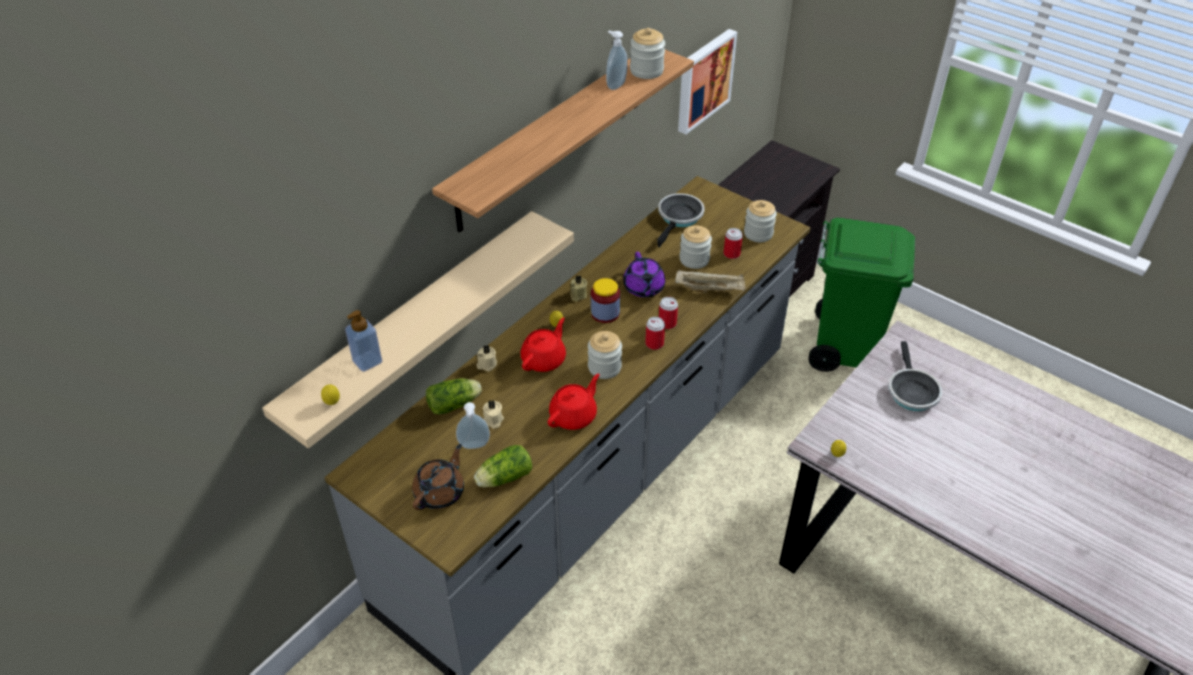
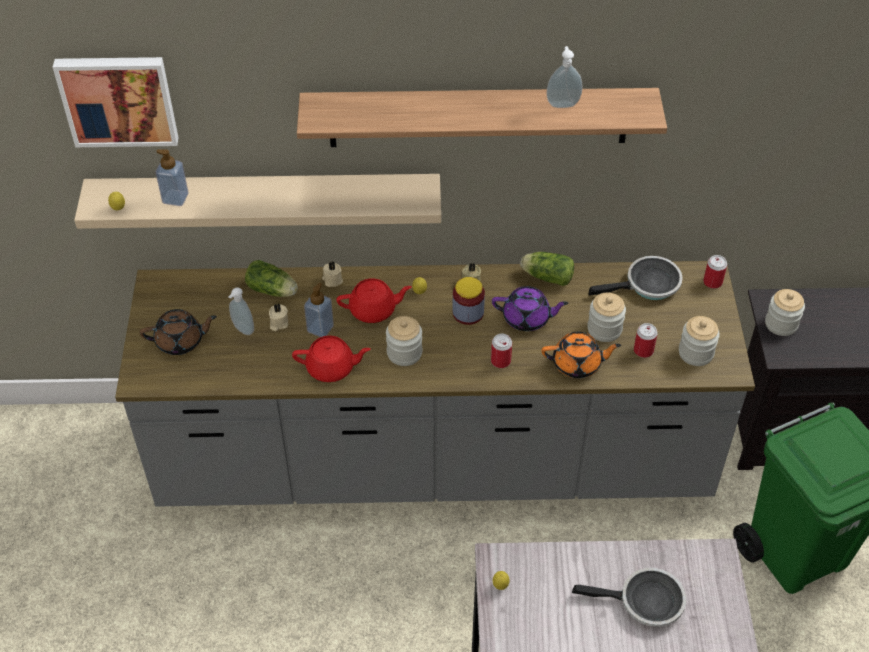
camera: 50 degrees right, 5 degrees up
(503, 478) = (227, 367): lettuce -> lettuce (545, 276)
(527, 399) = (320, 328): none -> soap dispenser
(643, 288) = (527, 318): purple teapot -> purple teapot turned 120 degrees counterclockwise
(646, 70) = (609, 109): jar -> jar (781, 324)
(654, 344) = (466, 368): can -> can (712, 282)
(703, 80) = (758, 163): picture -> picture (118, 99)
(710, 289) = (577, 364): beige tray -> orange teapot
(911, 391) = (645, 602): frying pan -> frying pan turned 135 degrees counterclockwise

